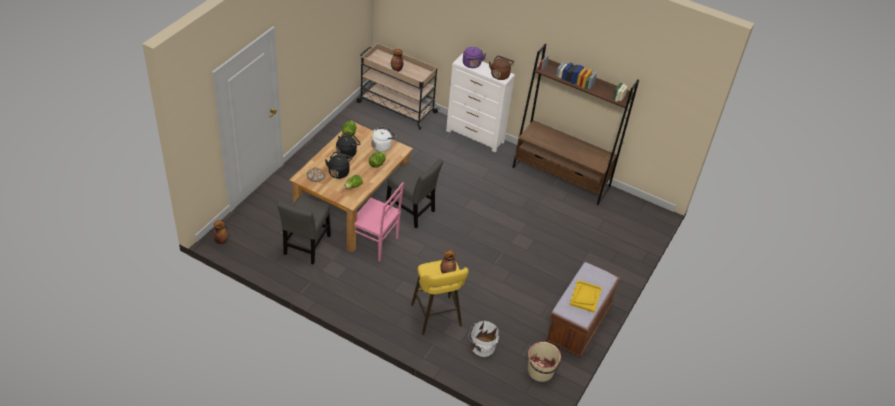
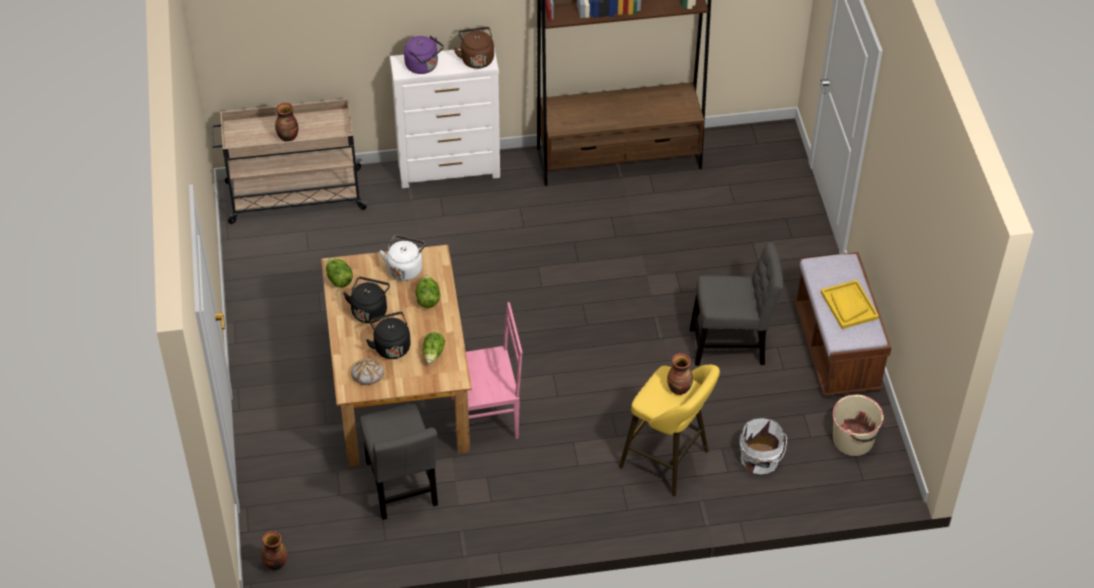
camera: 35 degrees left, 5 degrees up
(412, 212) = (484, 339): grey chair -> grey chair (732, 345)

